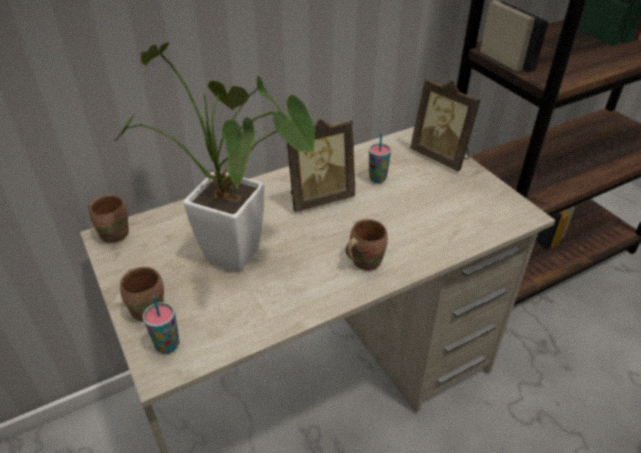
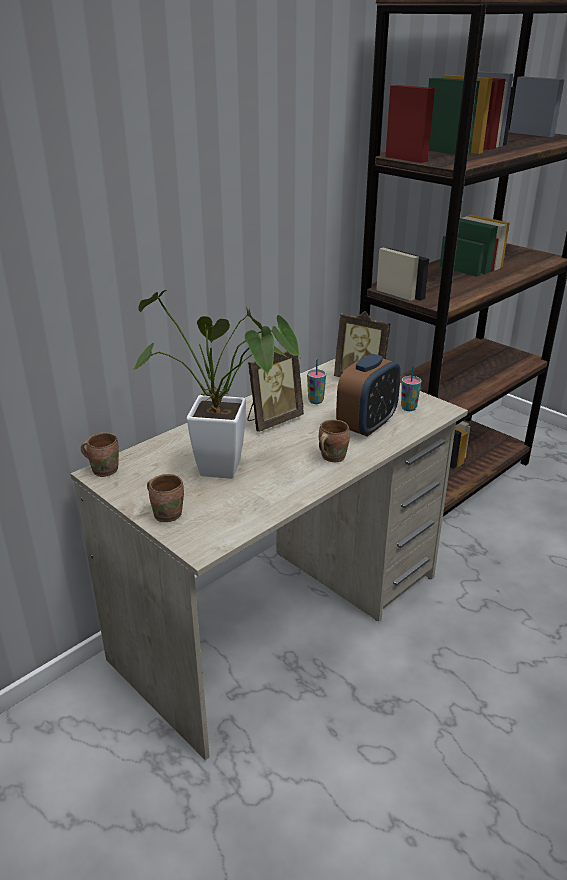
camera: 15 degrees left, 10 degrees down
(167, 345) = (198, 533): cup -> cup (408, 408)
(423, 222) = (367, 425): none -> alarm clock

